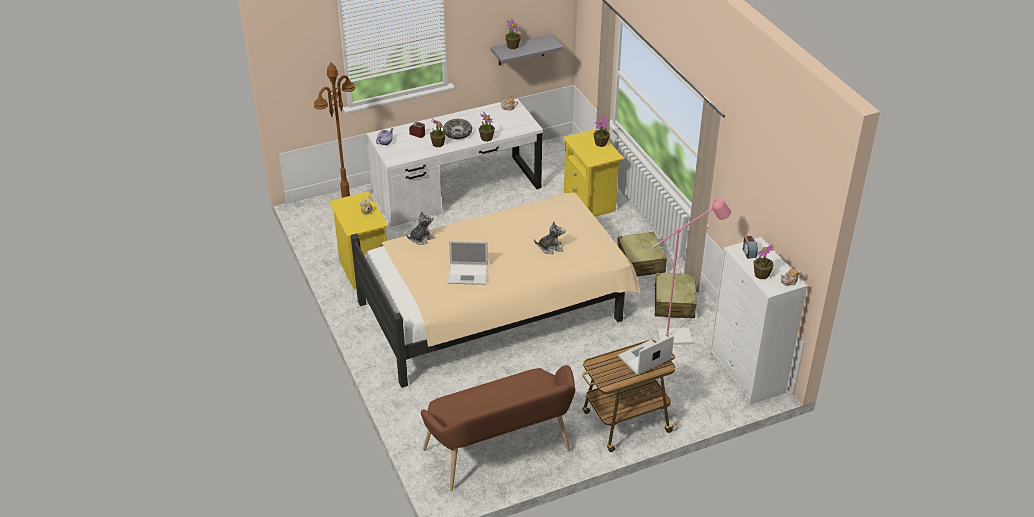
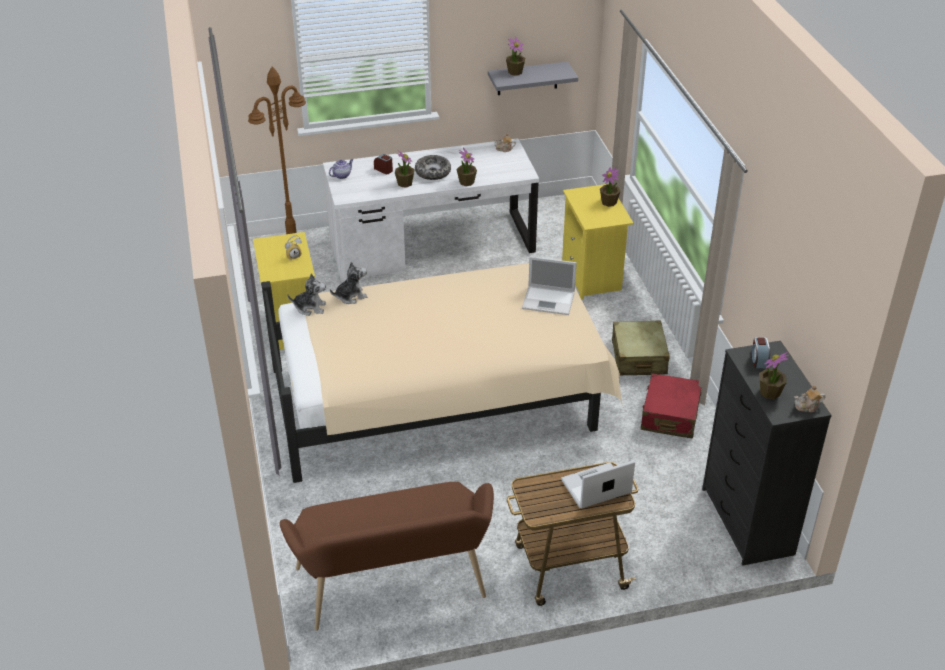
camera: 10 degrees right, 0 degrees up
(468, 274) = (396, 347): laptop -> laptop (549, 300)
(550, 248) = (509, 325): plush toy -> plush toy (310, 307)
(674, 303) = (670, 415): beige suitcase -> red suitcase
(681, 337) = (669, 461): pink floor lamp -> none
(747, 374) = (747, 522): white dresser -> black dresser

